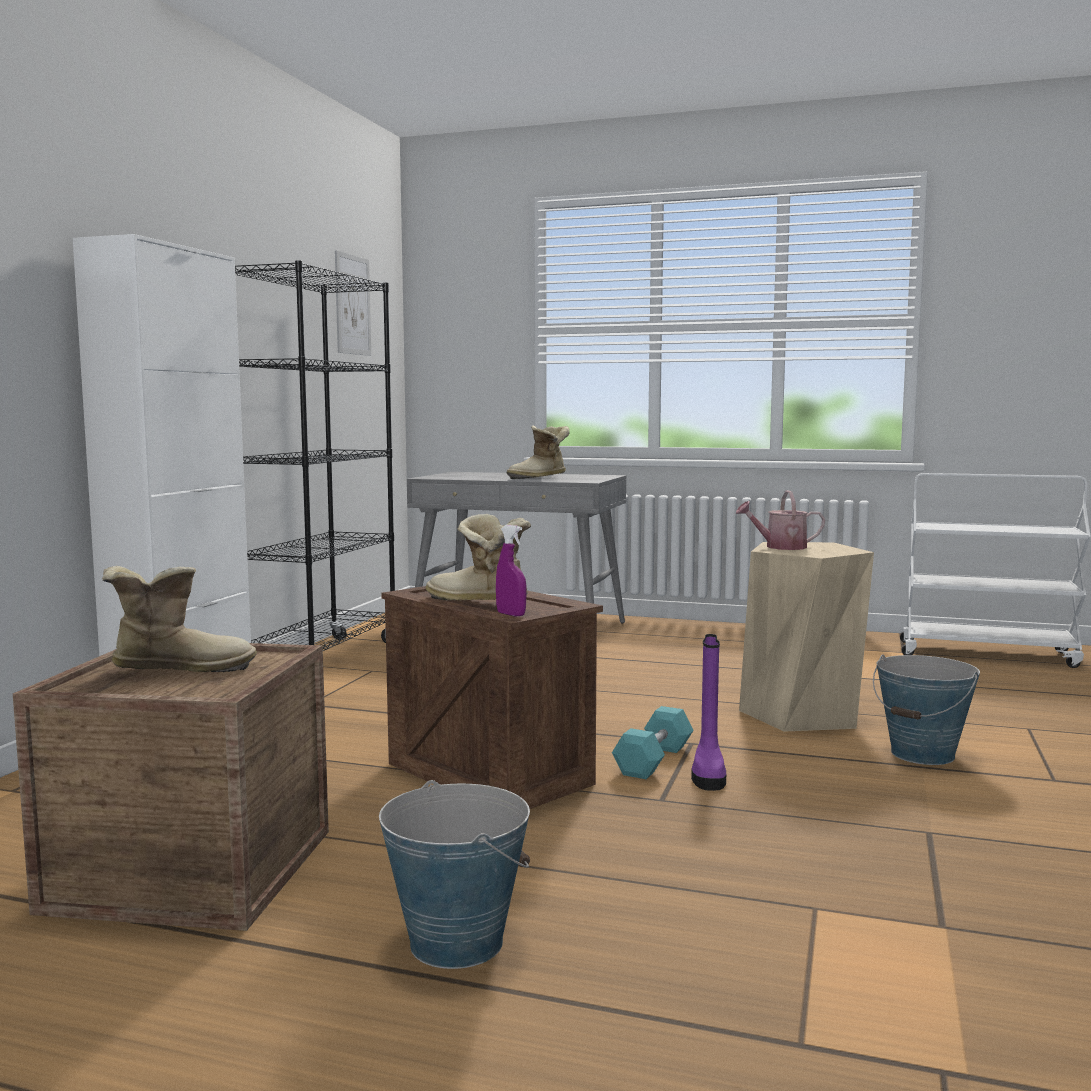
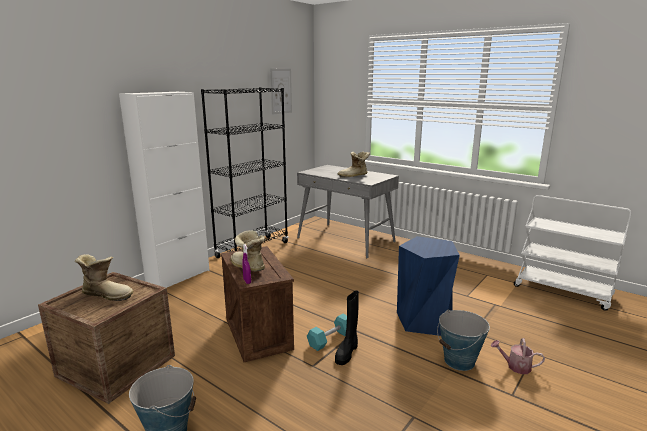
camera: 20 degrees right, 10 degrees up
(708, 773) = (347, 352): purple boot -> black boot
(780, 547) = (417, 243): watering can -> watering can (515, 366)
(801, 714) = (424, 320): beige stool -> blue stool

